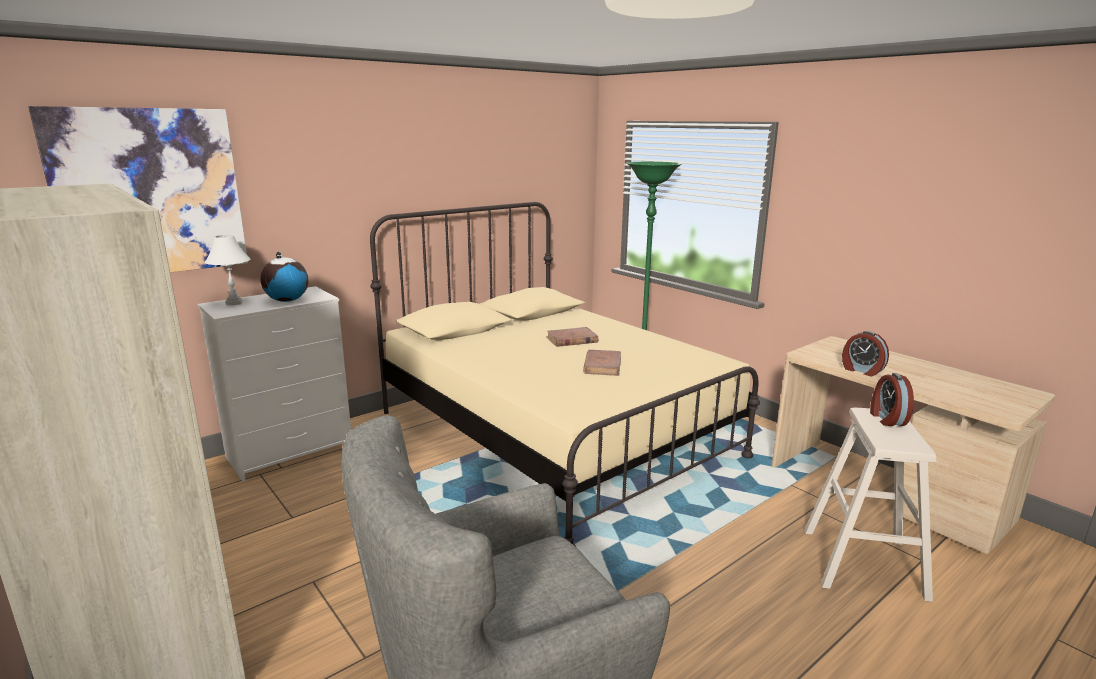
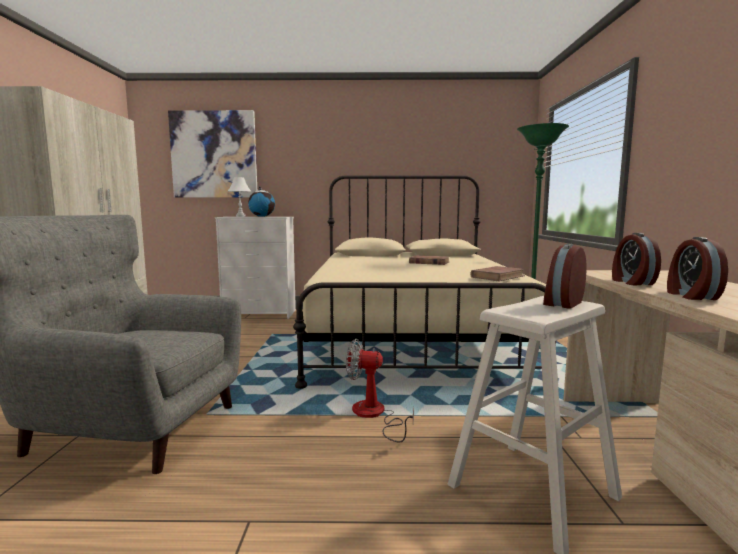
camera: 40 degrees right, 10 degrees down
(602, 365) = (414, 270): brown book -> brown book (497, 277)
(683, 550) = (374, 415): none -> fan
(924, 386) = (691, 296): none -> alarm clock

